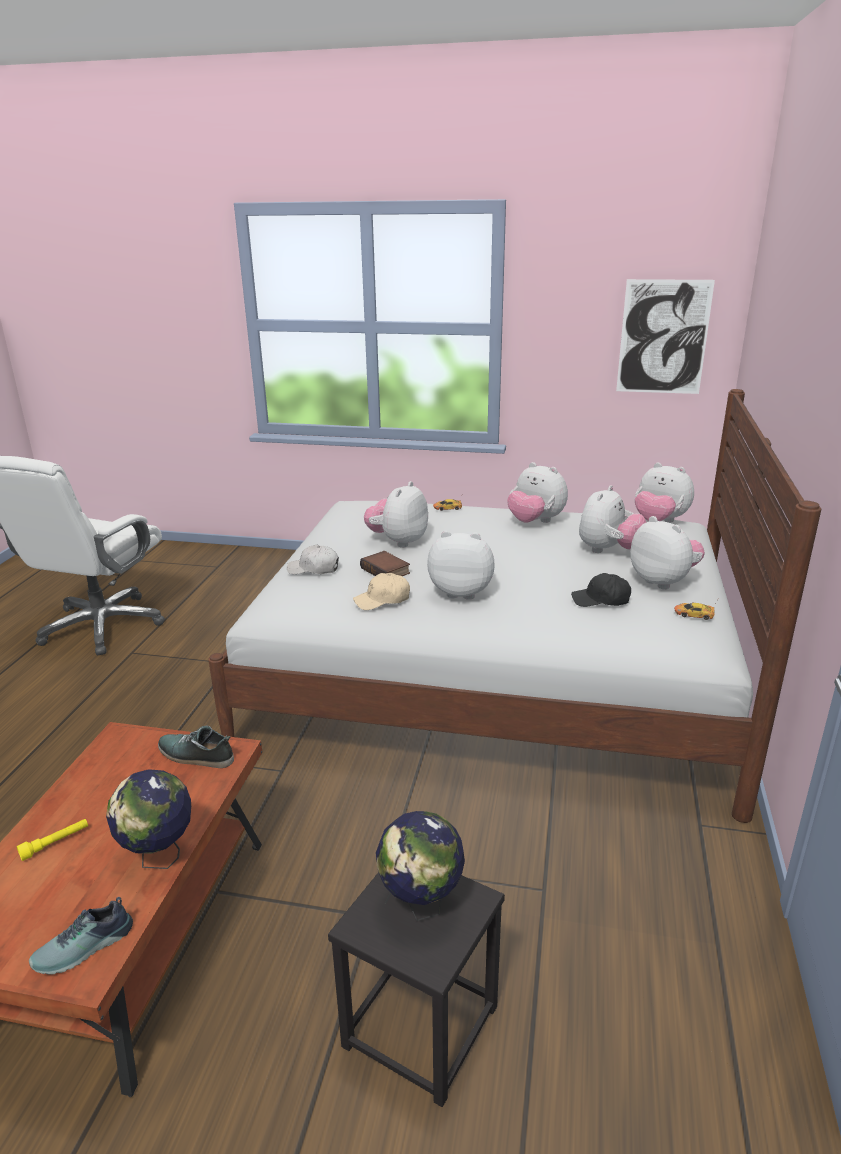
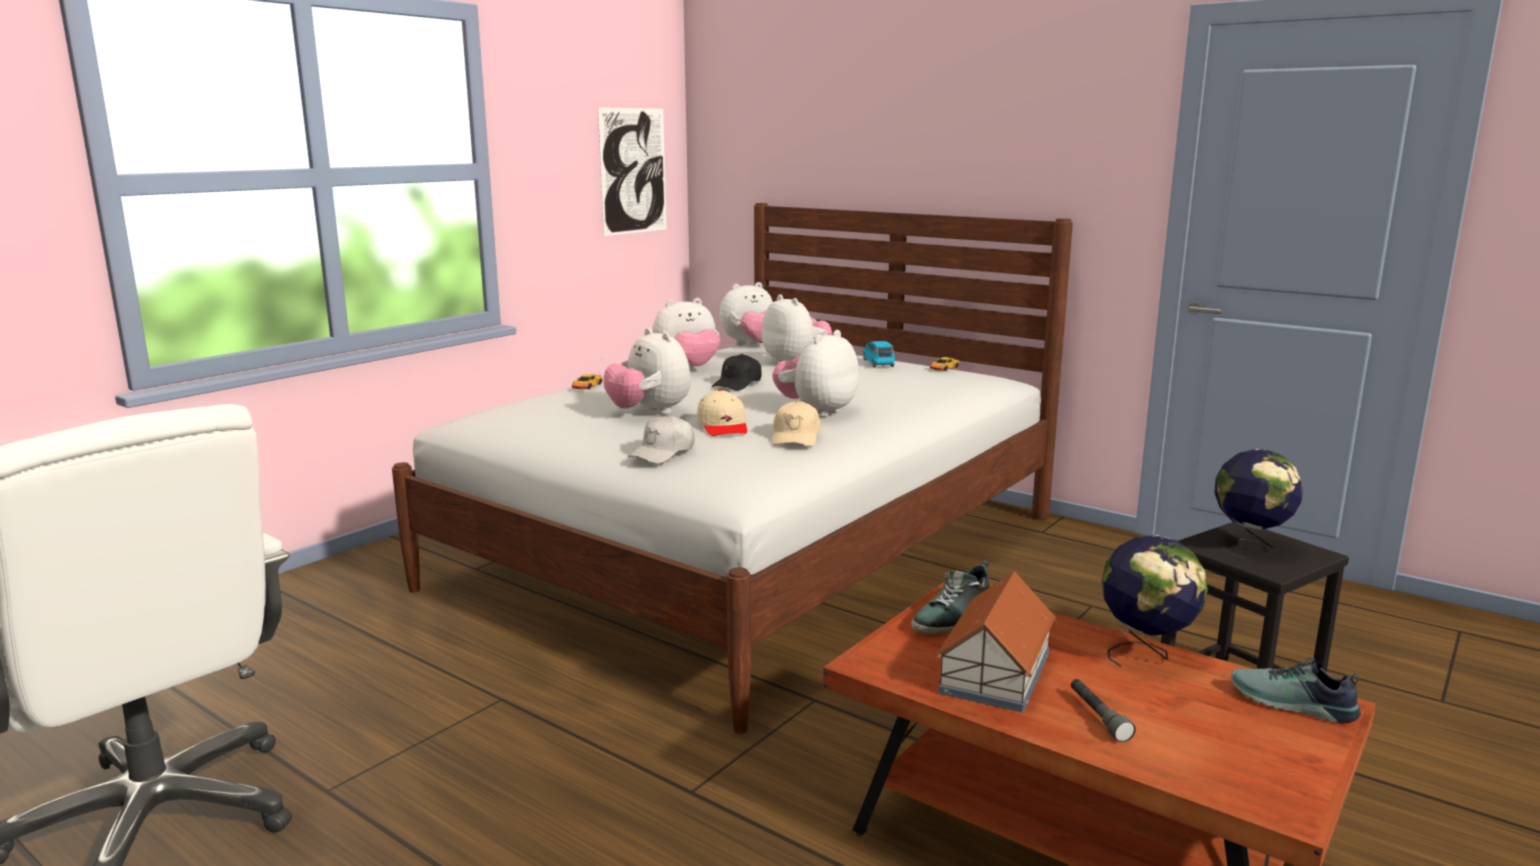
camera: 65 degrees left, 10 degrees down
(55, 843) = (1098, 717): yellow flashlight -> grey flashlight
(85, 948) = (1291, 705): shoe -> shoe turned 135 degrees clockwise
(113, 788) = (994, 673): none -> toy house
(386, 570) = (723, 426): book -> beige cap
(601, 600) = (892, 380): black cap -> black cap (738, 384)
(663, 581) = (878, 363): plush toy -> blue toy car

